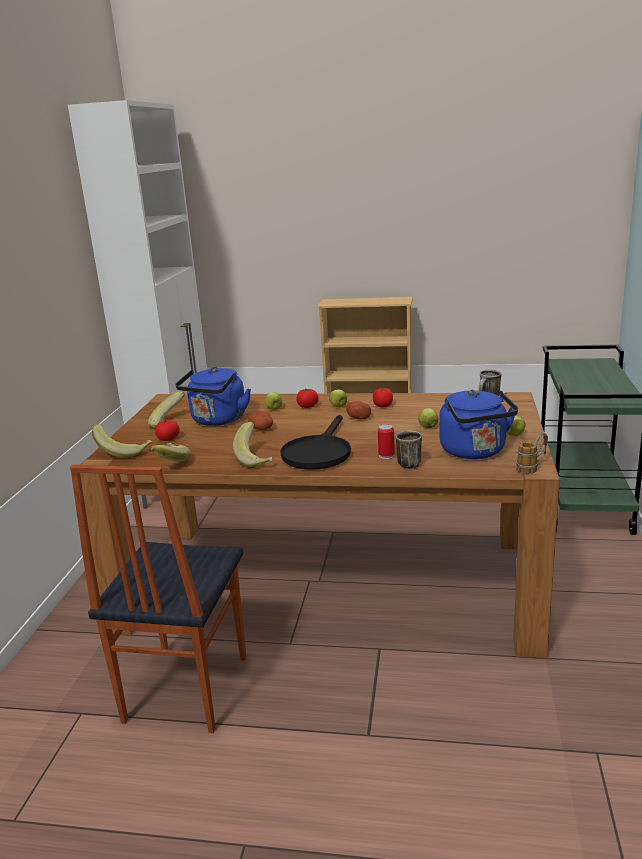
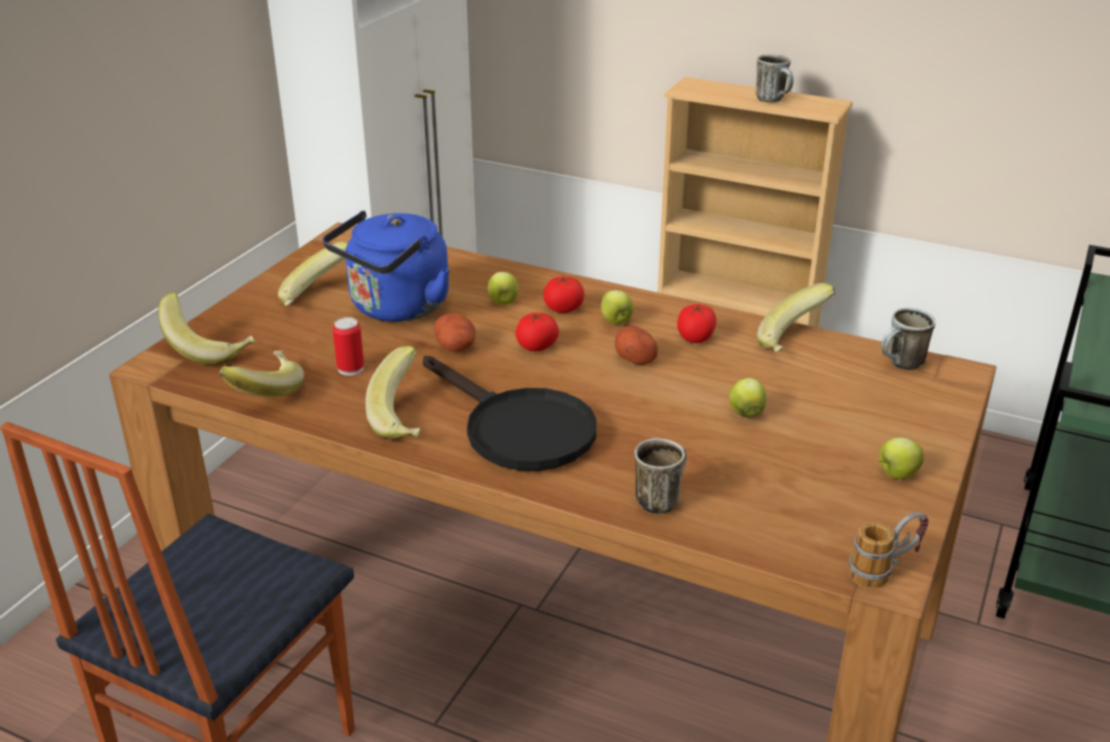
camera: 15 degrees right, 10 degrees up
(168, 439) = (294, 334): tomato -> tomato (537, 346)
(318, 452) = (517, 429): black frying pan -> black frying pan turned 75 degrees counterclockwise
(374, 301) = (774, 100): none -> mug
(386, 455) = (630, 468): can -> can (350, 368)
(432, 399) = (794, 342): none -> banana
(475, 452) = (798, 501): blue kettle -> none

